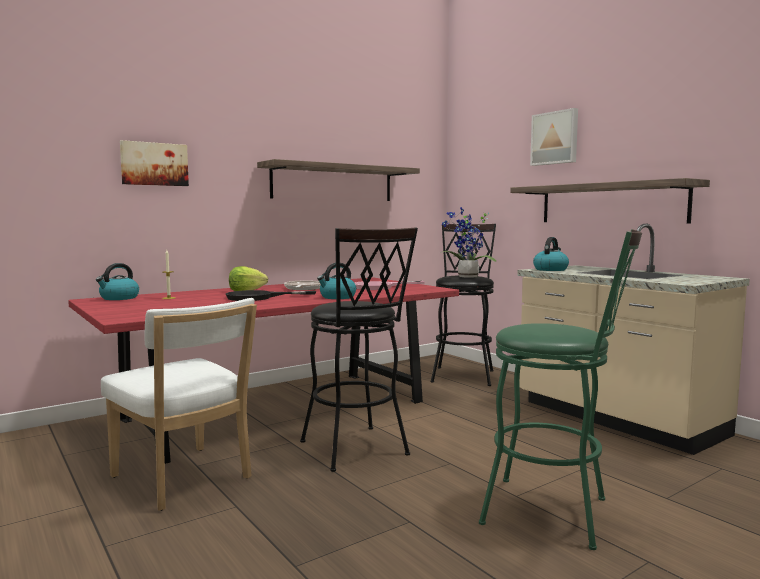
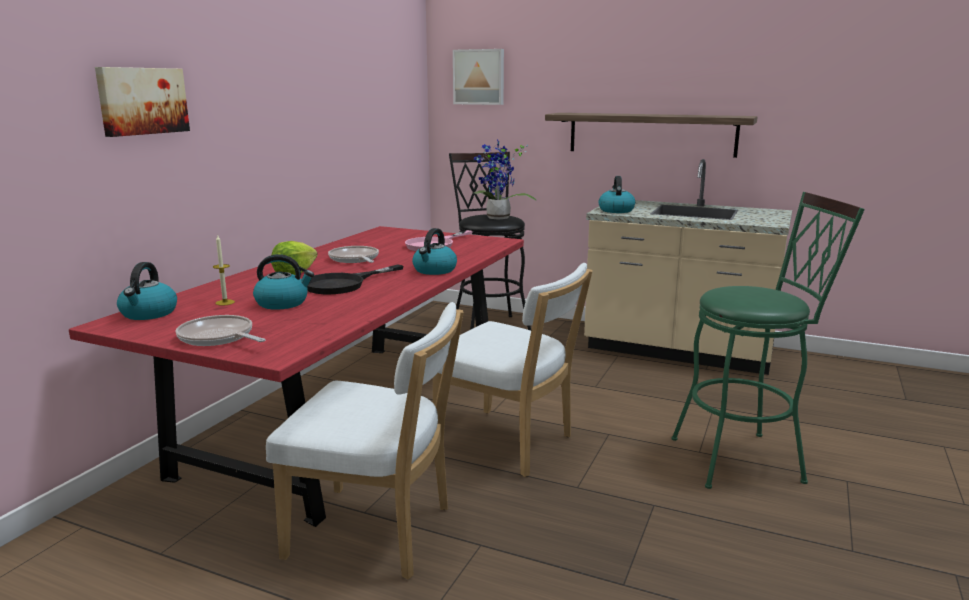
camera: 30 degrees left, 10 degrees up
(118, 309) = (218, 338): none -> frying pan
(197, 301) = (283, 303): none -> kettle
(333, 183) = (333, 109): shelf -> none
(357, 451) = (510, 444): black stool -> white chair
(555, 138) = (584, 57): picture -> picture (479, 77)

